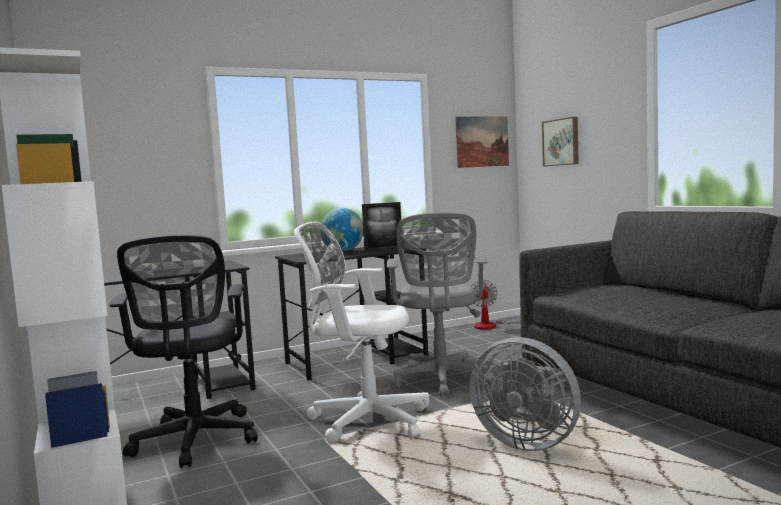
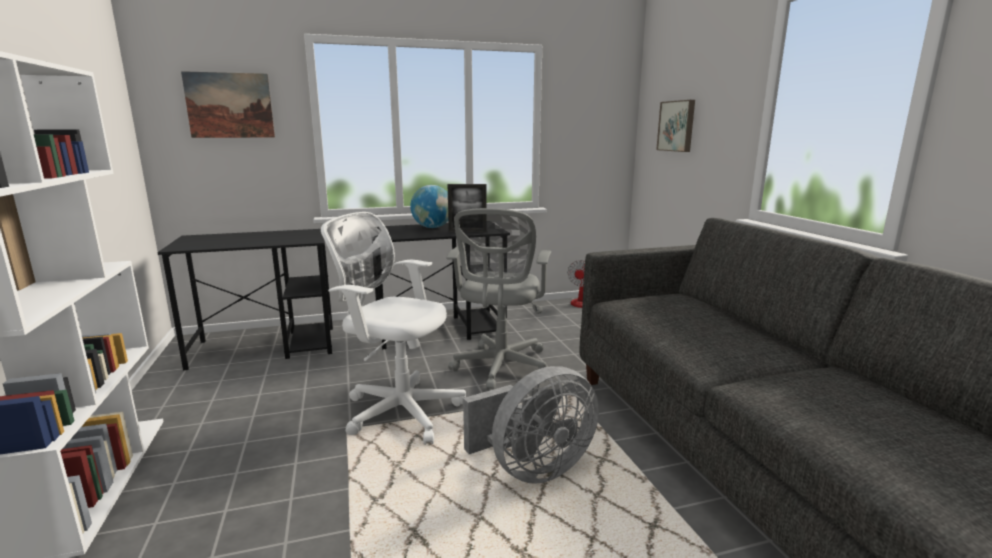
camera: 10 degrees right, 10 degrees up
(195, 442) = (239, 412): black office chair -> none
(482, 141) = (598, 119): picture -> picture (230, 105)
(526, 442) = (533, 469): grey fan -> grey fan turned 75 degrees counterclockwise

